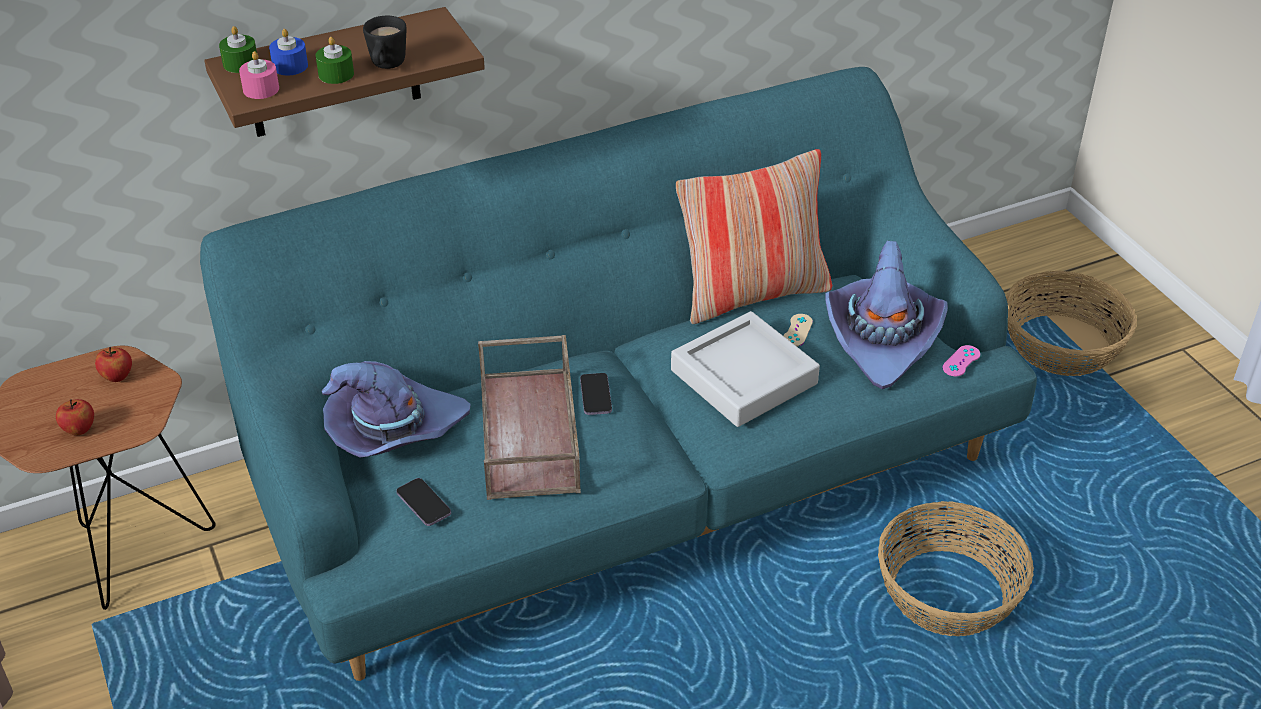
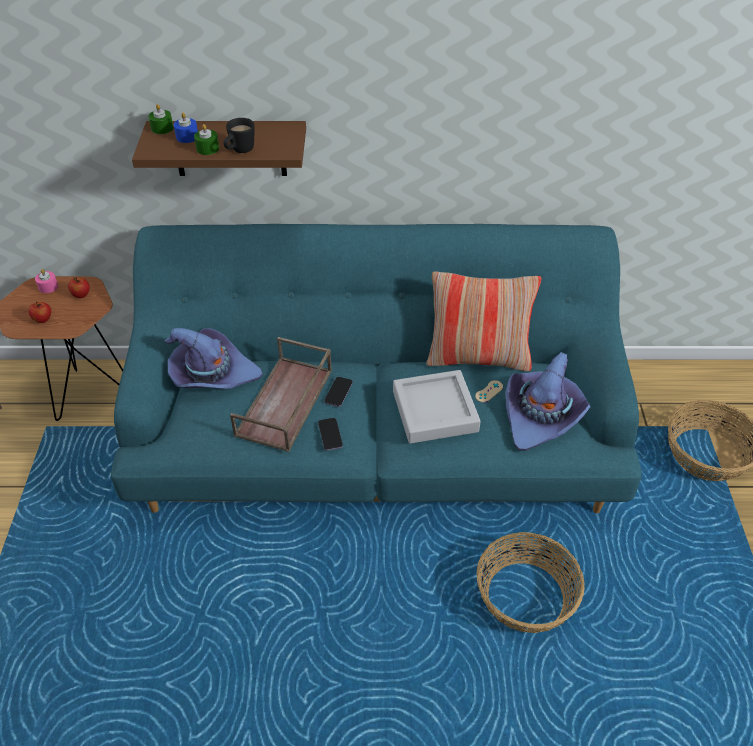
camera: 25 degrees right, 5 degrees up
(261, 89) = (159, 147): pink candle -> pink candle (48, 287)
(423, 503) = (199, 426): phone -> phone (330, 435)
(961, 361) = (587, 449): pink game controller -> none

